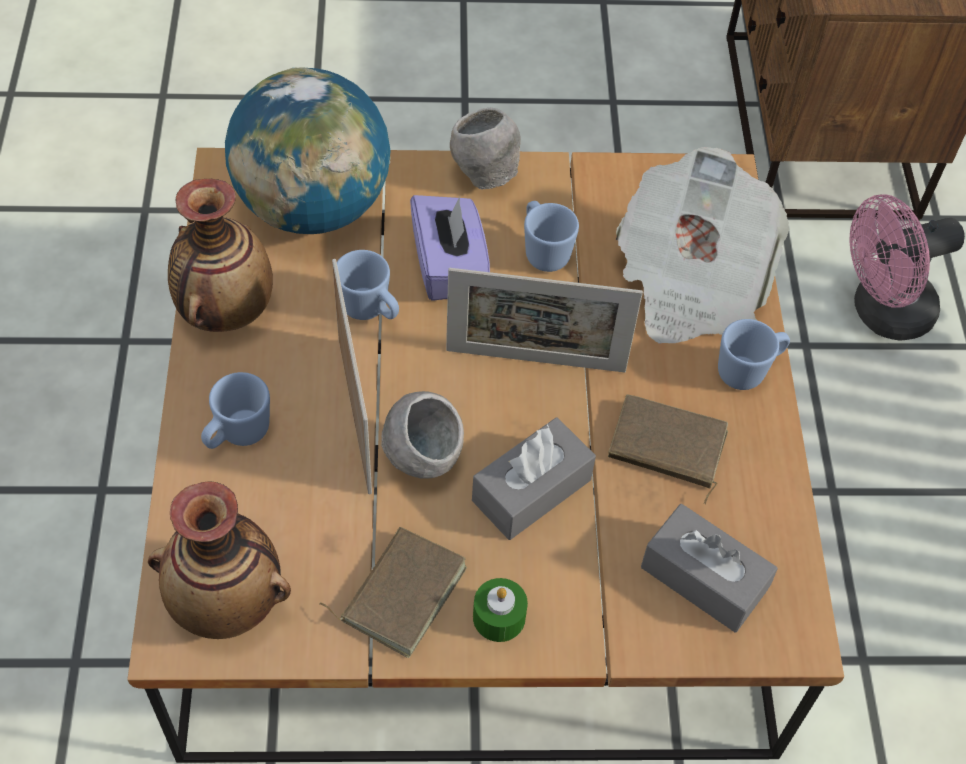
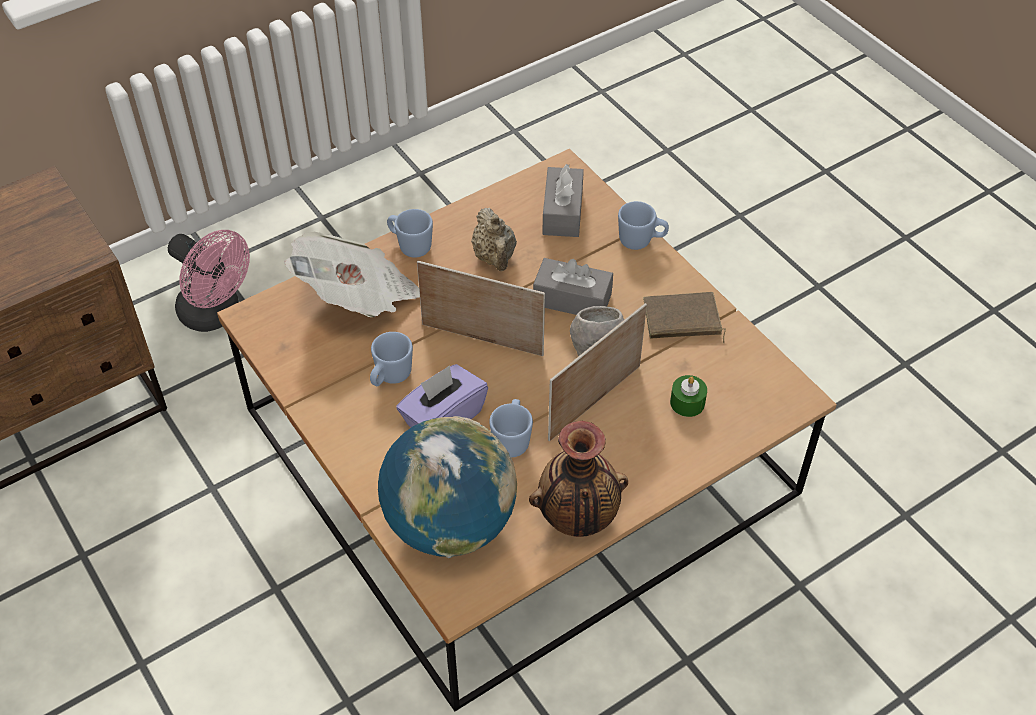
camera: 120 degrees left, 5 degrees down
(227, 601) = (757, 388): vase -> none
(237, 435) = (659, 450): blue mug -> blue mug (641, 241)
(484, 175) = (344, 443): grey bowl -> none
(499, 617) = (657, 276): green candle -> green candle (687, 403)
(535, 360) = (482, 339): picture frame -> picture frame turned 45 degrees counterclockwise
(666, 448) = (495, 258): brown book -> beige teapot

